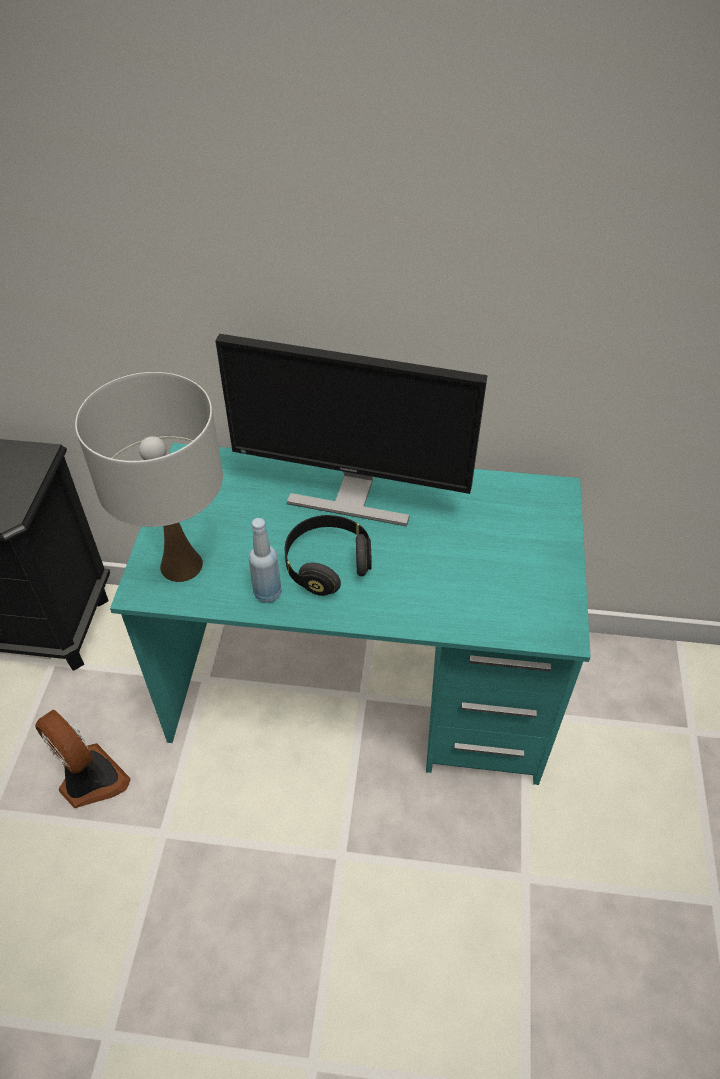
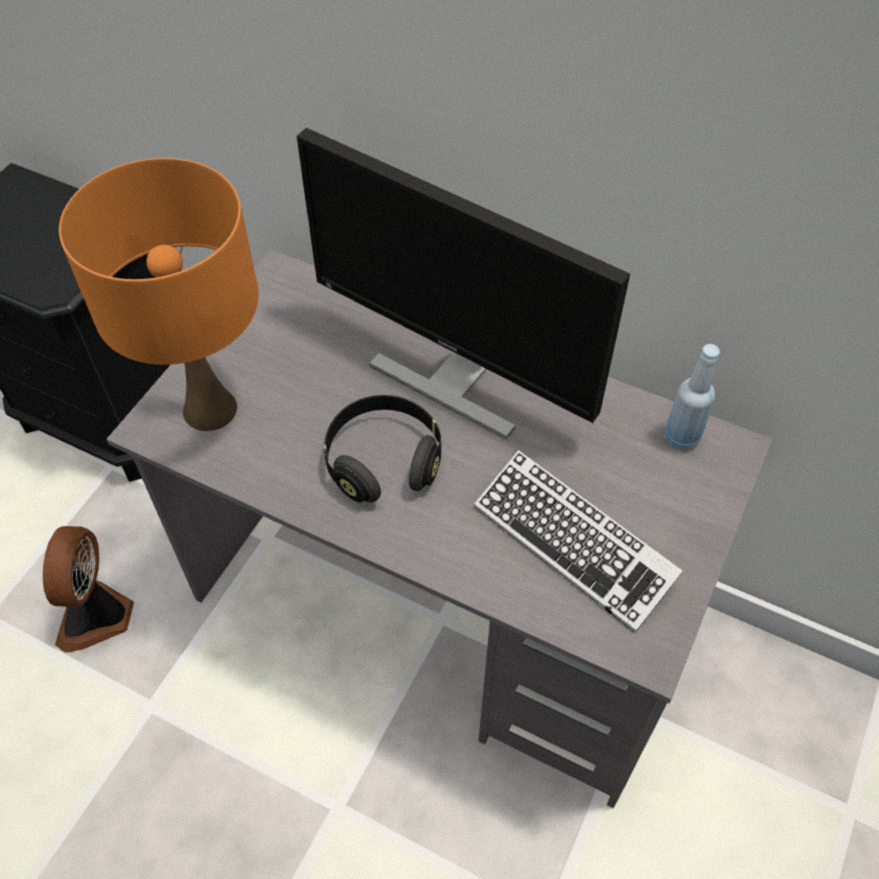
camera: 20 degrees right, 5 degrees up
(90, 780) = (98, 616): fan -> fan turned 150 degrees counterclockwise
(182, 565) = (210, 410): white table lamp -> orange table lamp
(267, 593) = (294, 476): blue bottle -> blue bottle (681, 438)
(360, 689) = (441, 610): turquoise desk -> grey desk
(483, 580) = (574, 544): none -> keyboard

